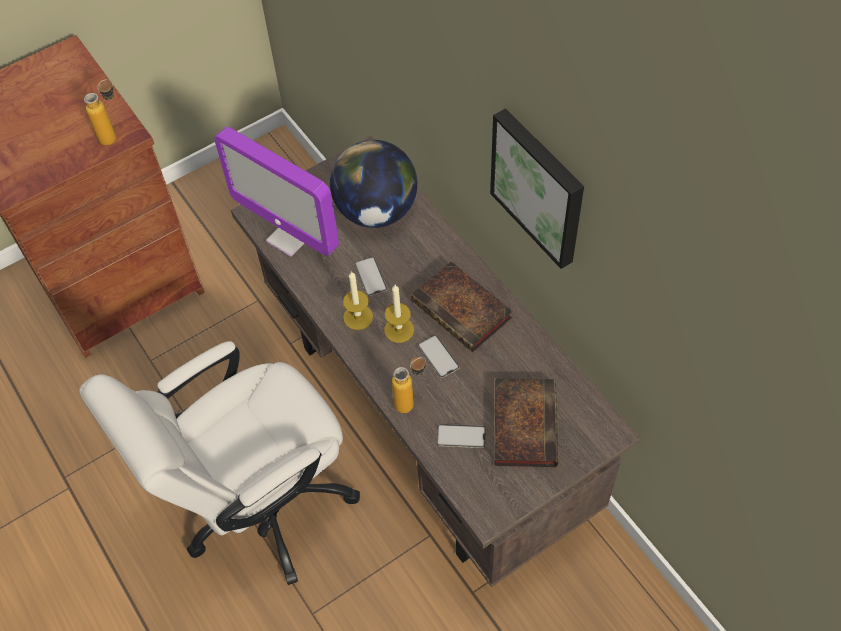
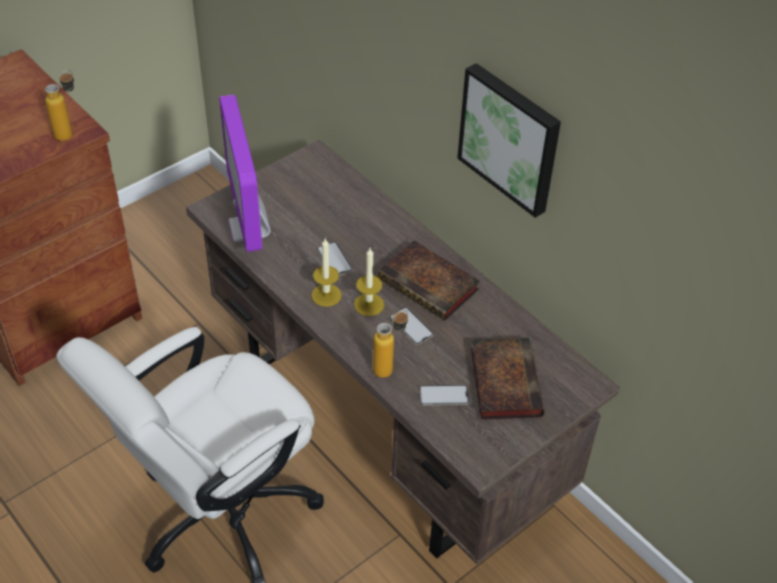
camera: 10 degrees left, 10 degrees down
(290, 237) = (249, 228): monitor -> monitor turned 45 degrees clockwise
(376, 211) = (333, 203): globe -> none

